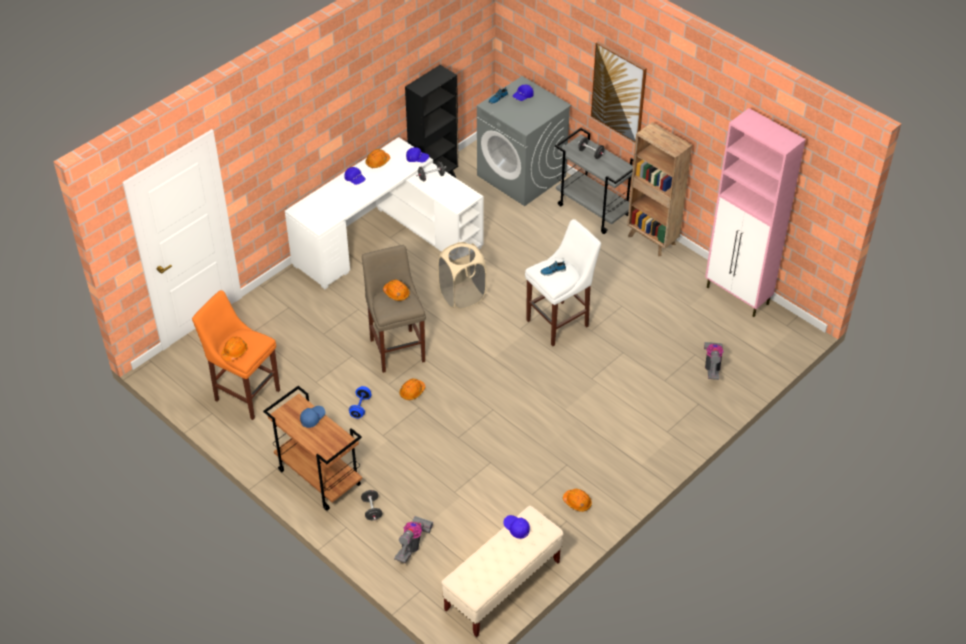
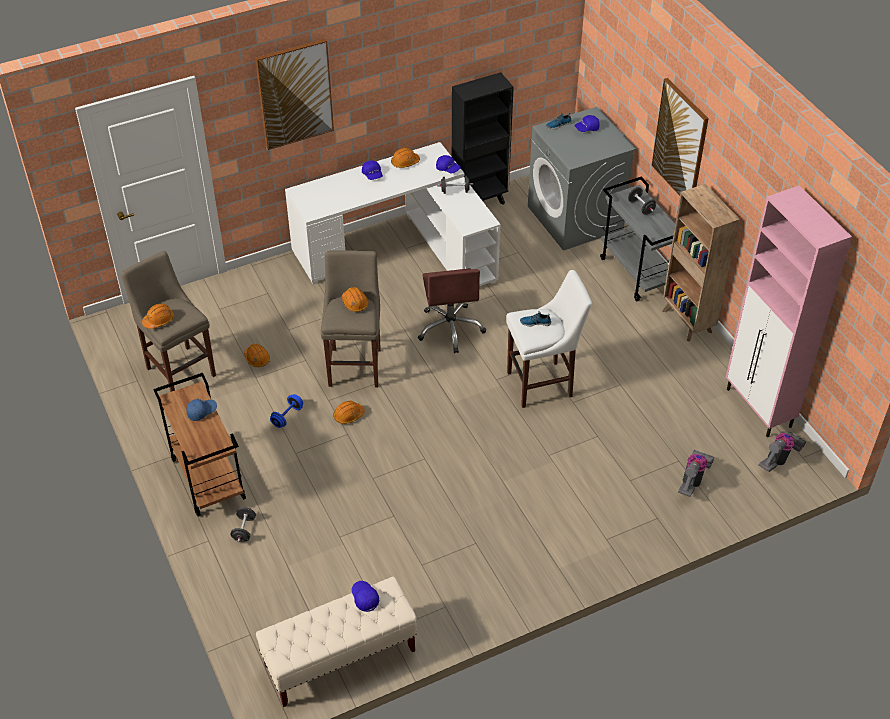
camera: 20 degrees right, 0 degrees up
(245, 393) = (179, 370): orange stool -> beige stool
(288, 125) = (295, 94): none -> picture
(413, 545) = (267, 581): vacuum cleaner -> vacuum cleaner (779, 458)
(462, 296) = (450, 328): beige laundry basket -> brown office chair
(577, 502) = (467, 589): orange hard hat -> orange hard hat (257, 359)

